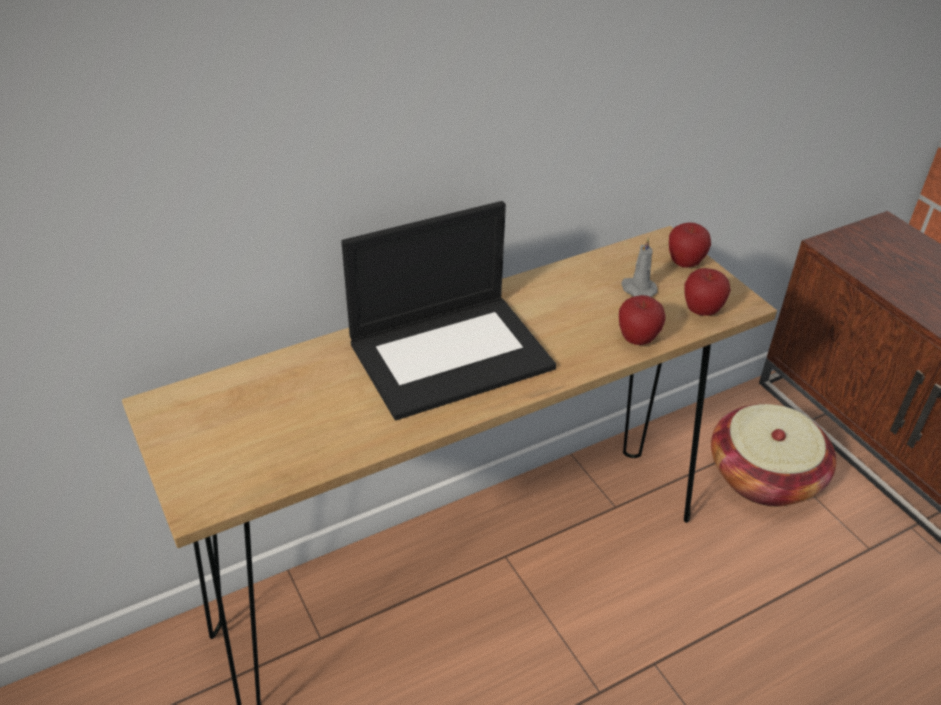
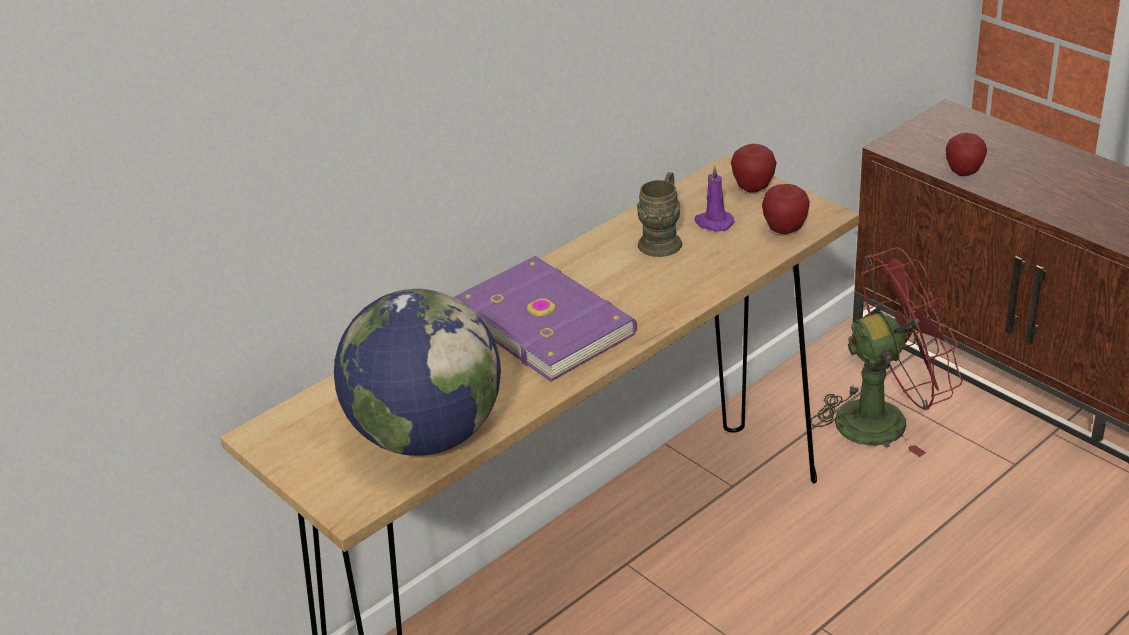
camera: 10 degrees left, 5 degrees down
(299, 444) = (427, 435): none -> globe
(452, 353) = (546, 322): laptop -> purple book
(586, 295) = (663, 239): none -> brown mug
(637, 289) = (713, 223): grey candle -> purple candle
(637, 339) = (729, 270): apple -> apple (964, 173)
(764, 476) = (885, 418): basket -> red fan

